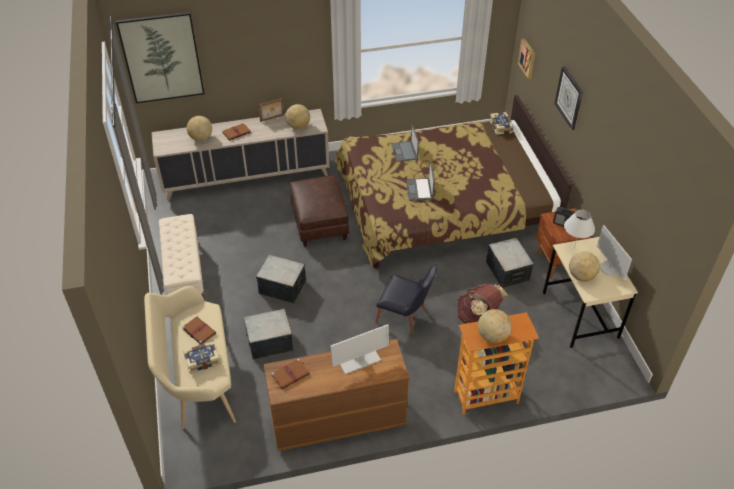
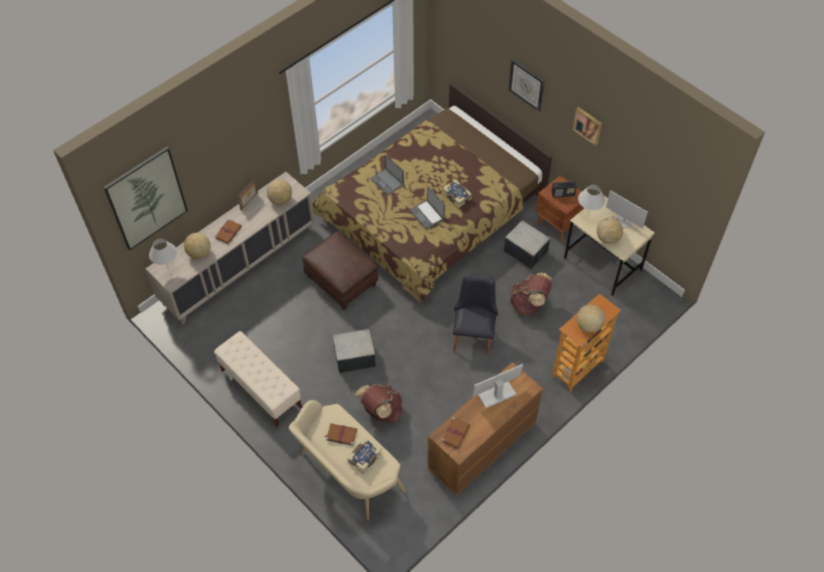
camera: 30 degrees left, 10 degrees up
(167, 140) = (169, 270): none -> white table lamp
(269, 342) = (381, 411): storage box -> brown backpack
(358, 360) = (497, 394): monitor -> monitor turned 150 degrees counterclockwise
(405, 318) = (474, 333): black chair -> black chair turned 75 degrees counterclockwise
(501, 127) = (450, 118): book -> book (457, 196)
(527, 58) = (456, 50): picture -> picture (588, 125)

